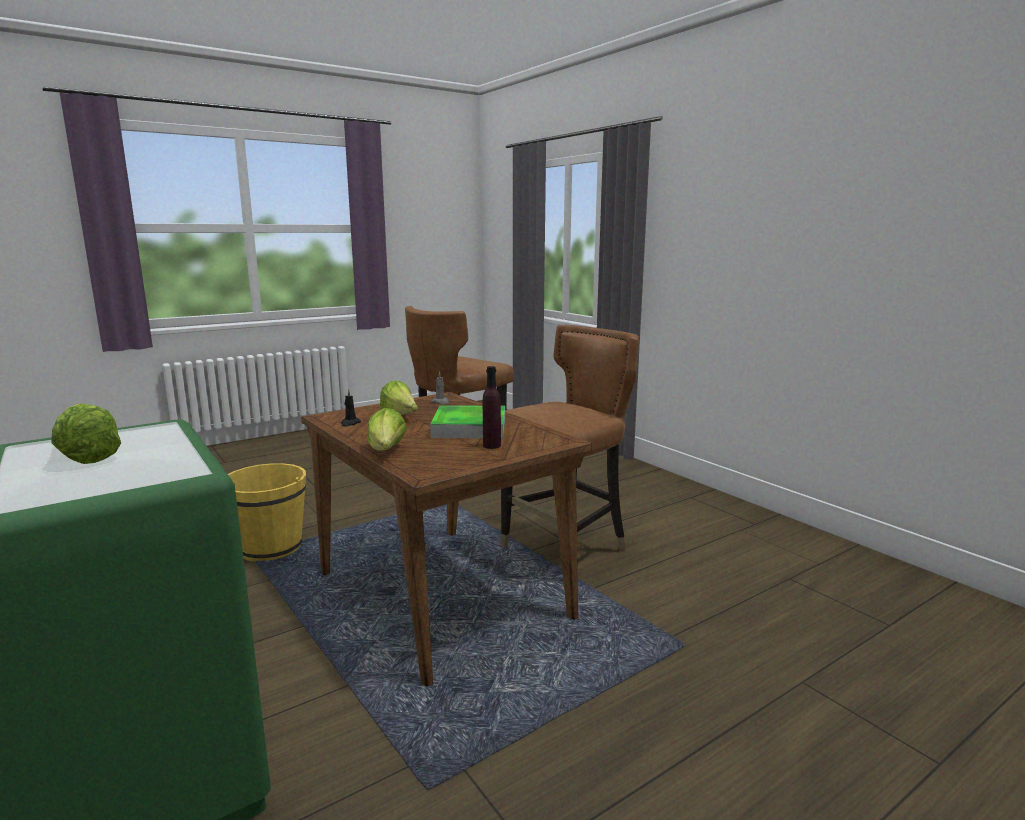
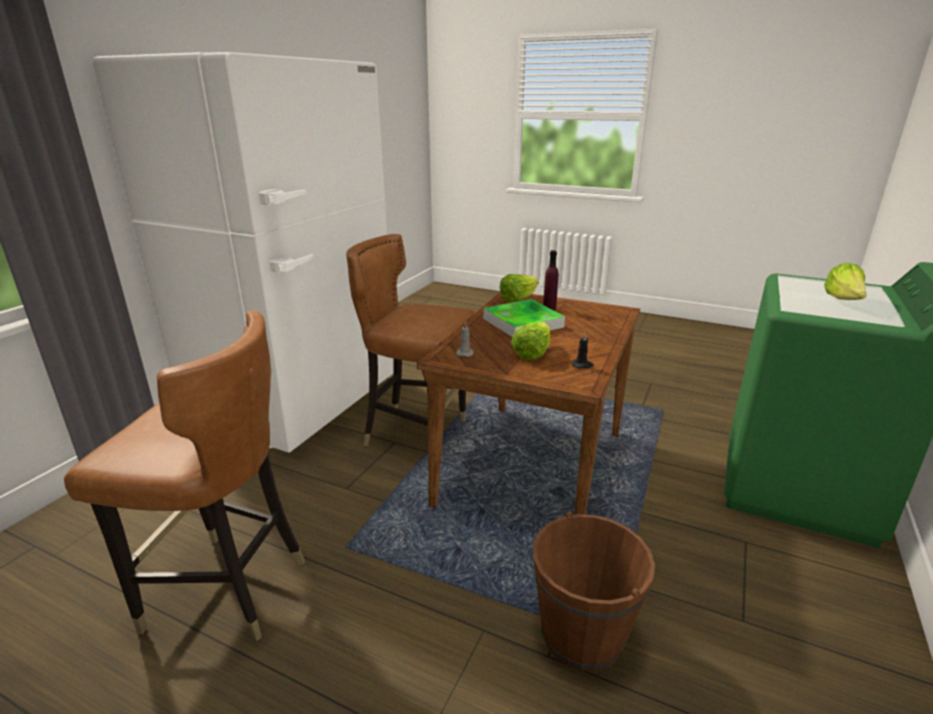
camera: 120 degrees left, 10 degrees up
(271, 548) = (582, 634): yellow bucket -> brown bucket
(387, 451) = (610, 330): lettuce -> lettuce (518, 299)
(686, 512) = (299, 401): none -> white fridge

